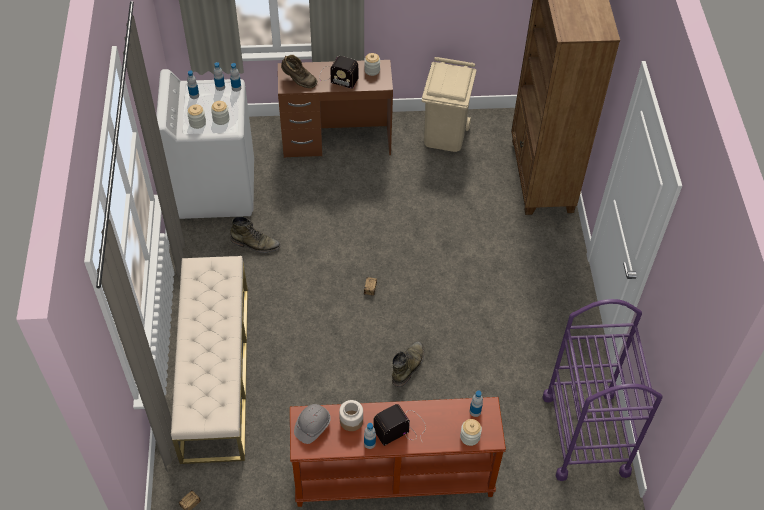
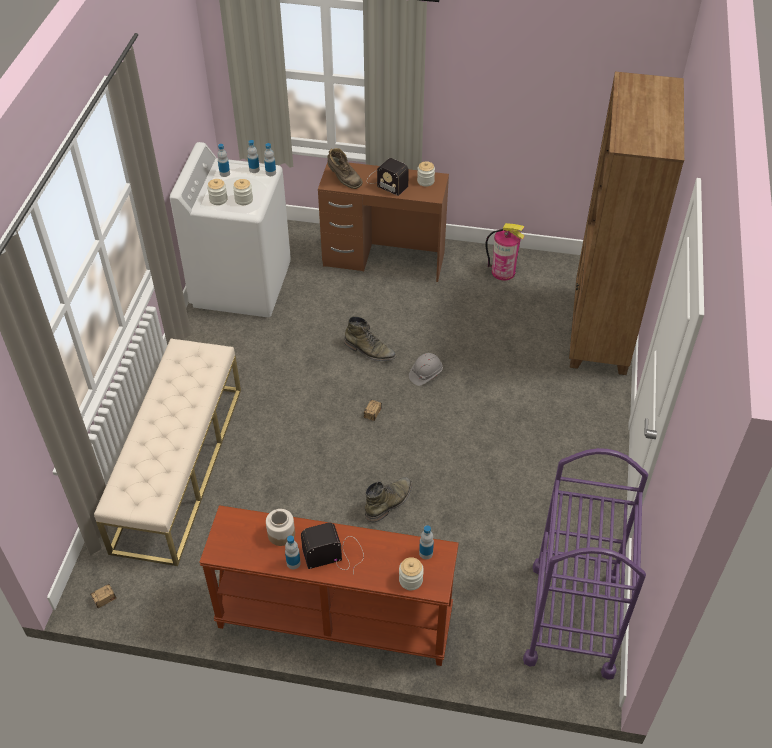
camera: 15 degrees right, 5 degrees down
(255, 244) = (265, 346): green boot -> green boot (369, 350)
(312, 426) = (236, 531): grey hard hat -> grey hard hat (425, 374)
(445, 135) = (503, 272): beige trash can -> fire extinguisher

